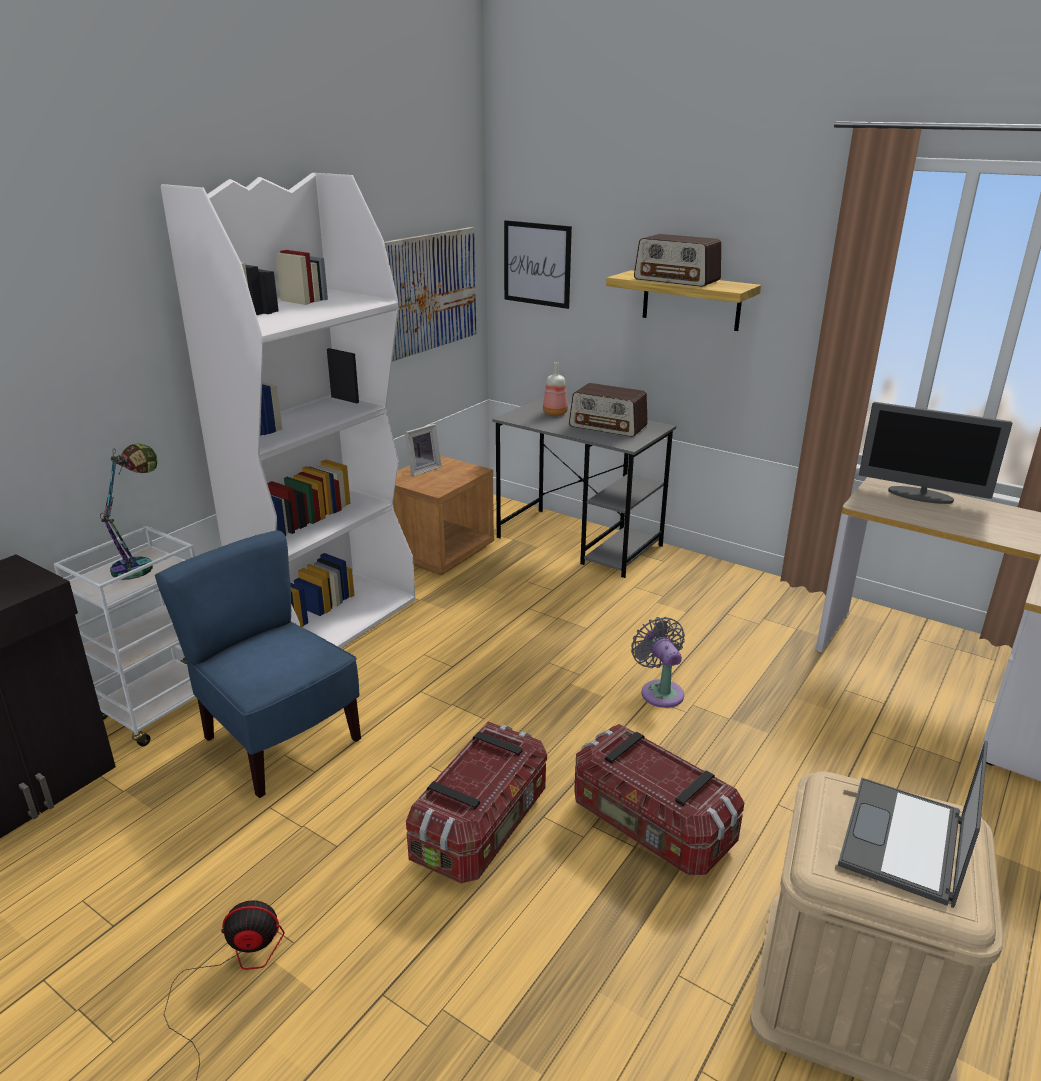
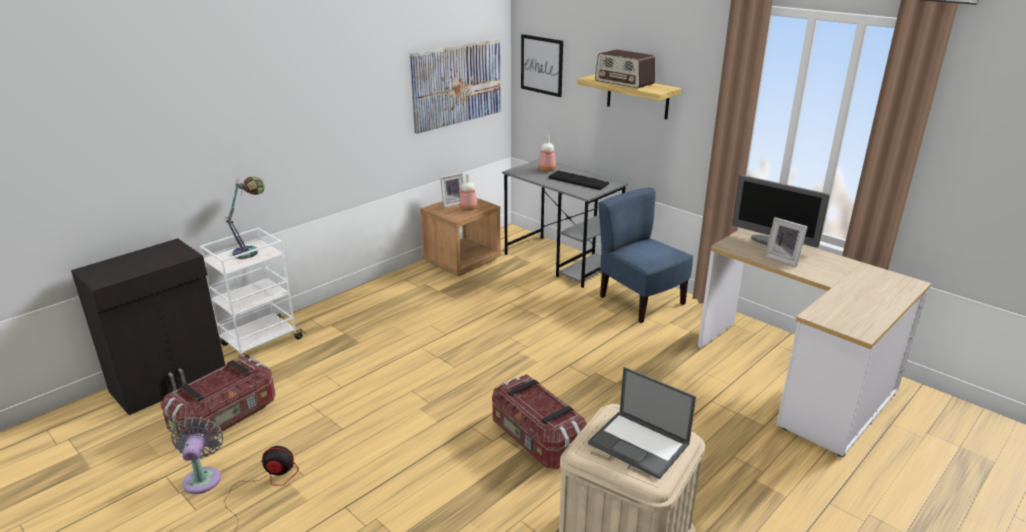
camera: 10 degrees right, 0 degrees up
(279, 741) = (325, 368): blue chair -> blue chair (640, 301)
(330, 619) = (377, 298): white bookcase -> none
(449, 475) = (469, 208): none -> bottle
(482, 827) = (432, 428): storage box -> storage box (226, 418)
(608, 426) = (579, 181): radio -> keyboard
(660, 691) = (577, 362): grey fan -> grey fan (203, 477)
(904, 842) = (640, 444): laptop -> laptop turned 90 degrees counterclockwise
(950, 518) = (783, 259): none -> picture frame

